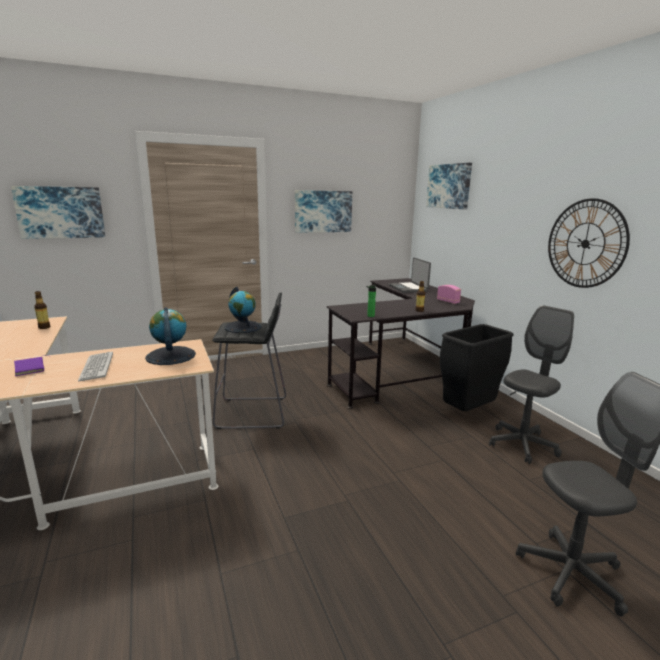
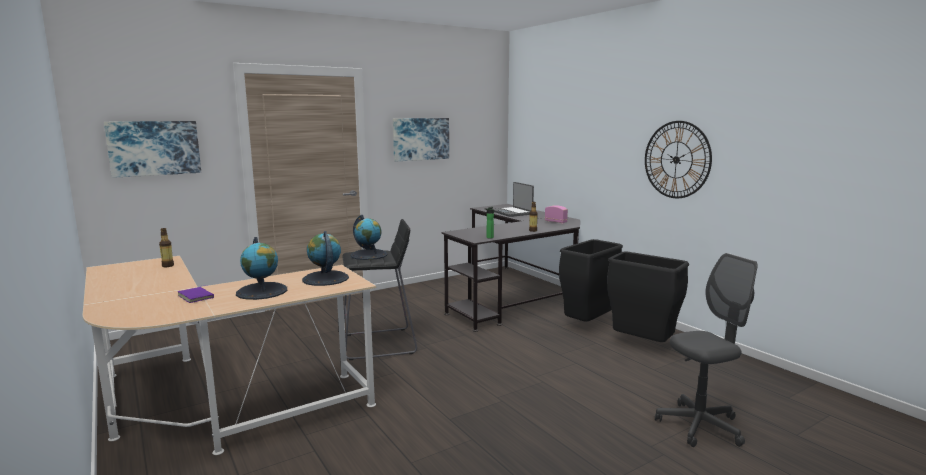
camera: 10 degrees left, 5 degrees down
(96, 367) = (262, 291): keyboard -> globe
(449, 186) = (544, 111): picture -> none
(522, 445) = (642, 345): grey office chair -> black trash can

